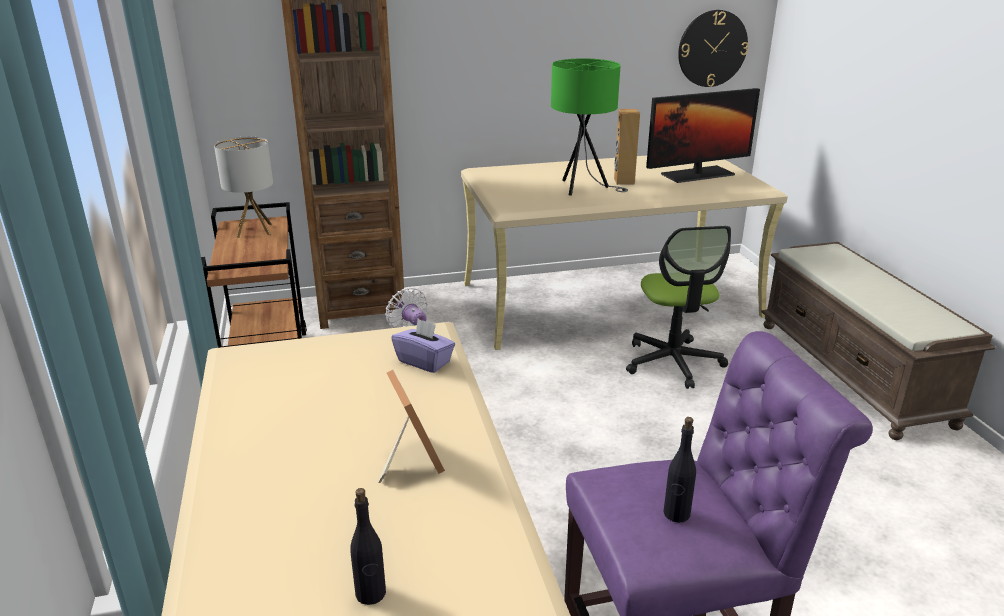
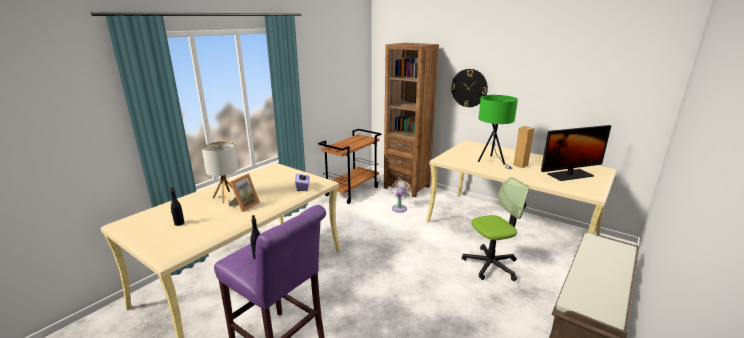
camera: 50 degrees right, 5 degrees down
(254, 230) = (360, 139): table lamp -> table lamp (226, 197)
(673, 362) = (491, 265): office chair -> office chair turned 150 degrees counterclockwise
(697, 174) = (570, 175): monitor -> monitor turned 45 degrees counterclockwise
(712, 48) = (625, 106): wall clock -> wall clock (469, 88)

